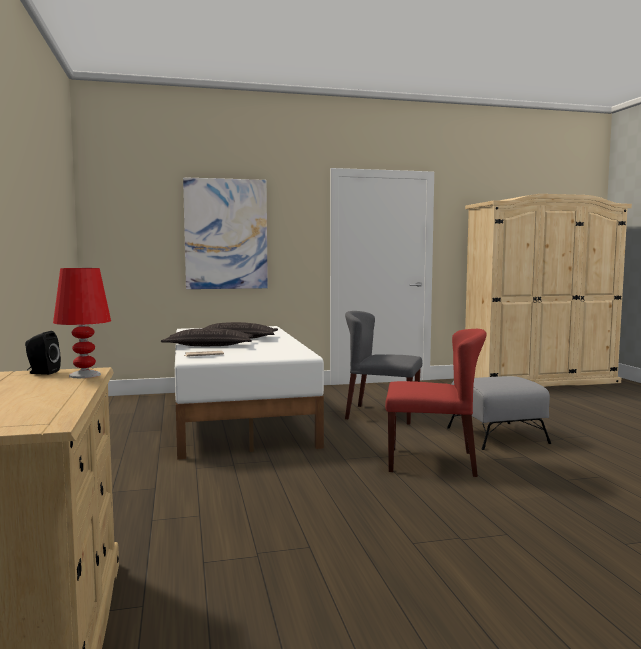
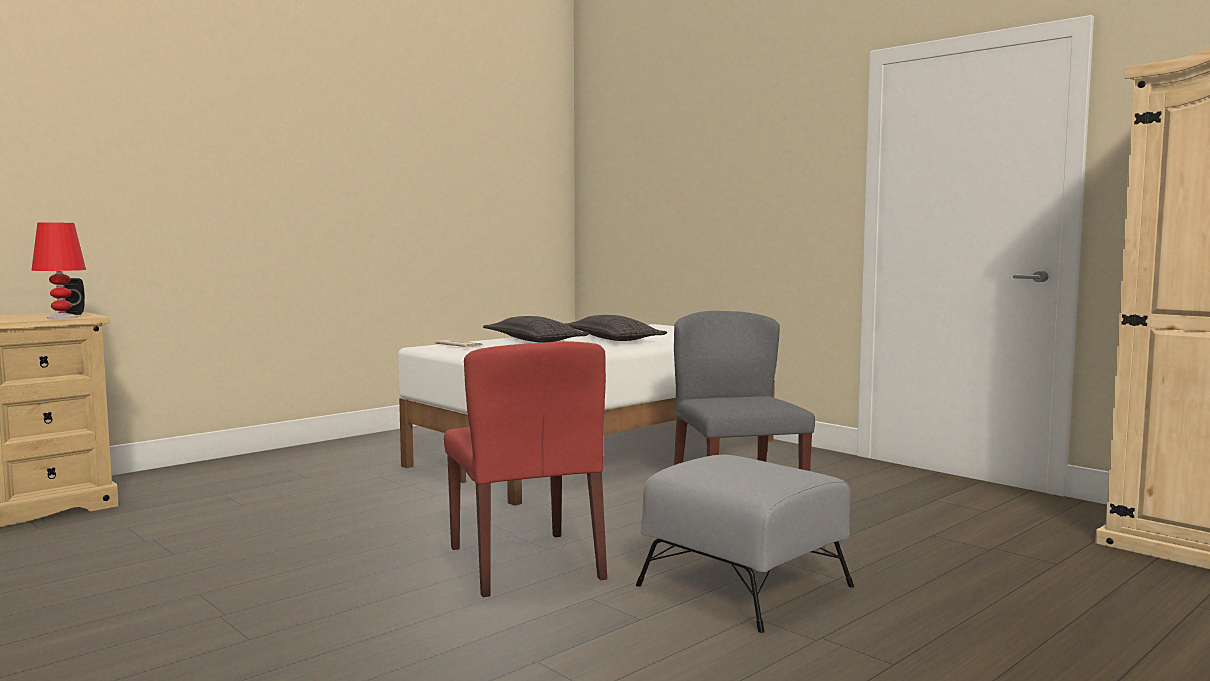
camera: 60 degrees right, 0 degrees up
(226, 234) = (716, 185): picture -> none

